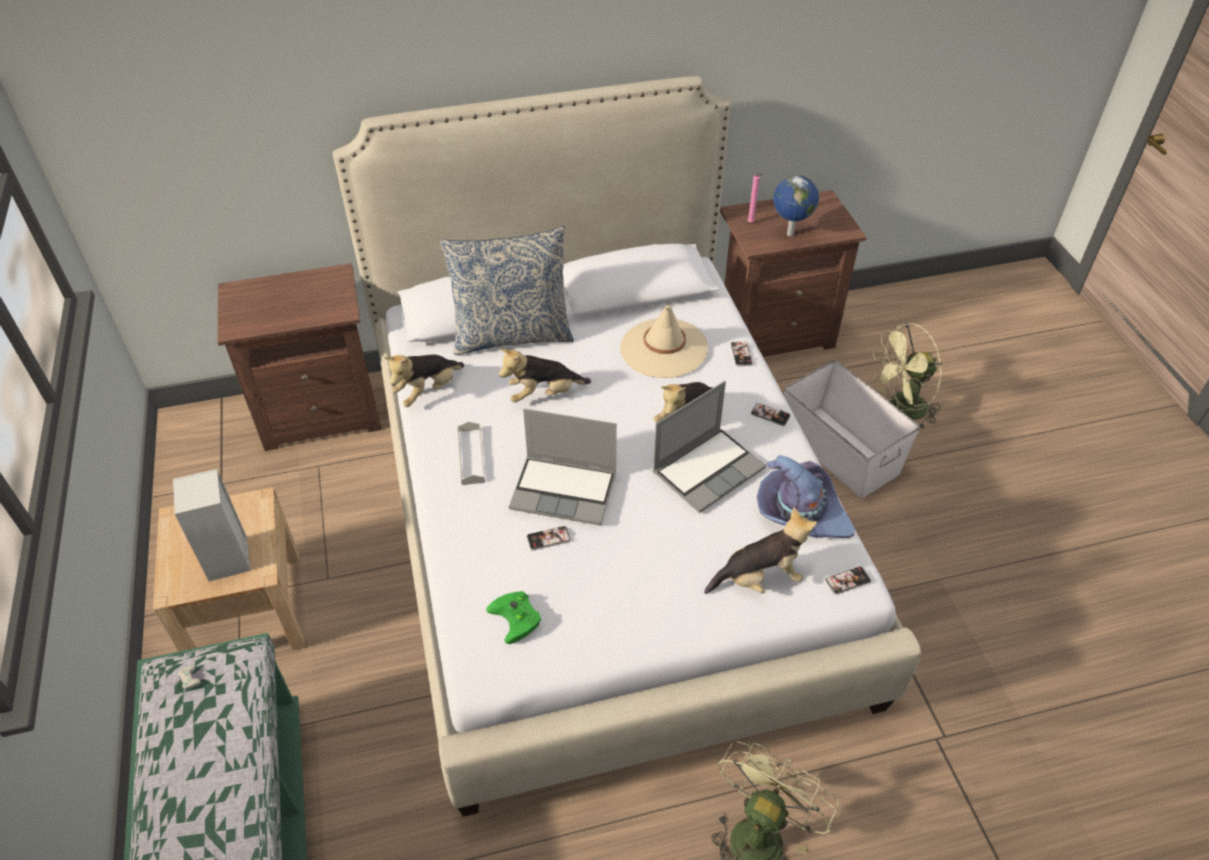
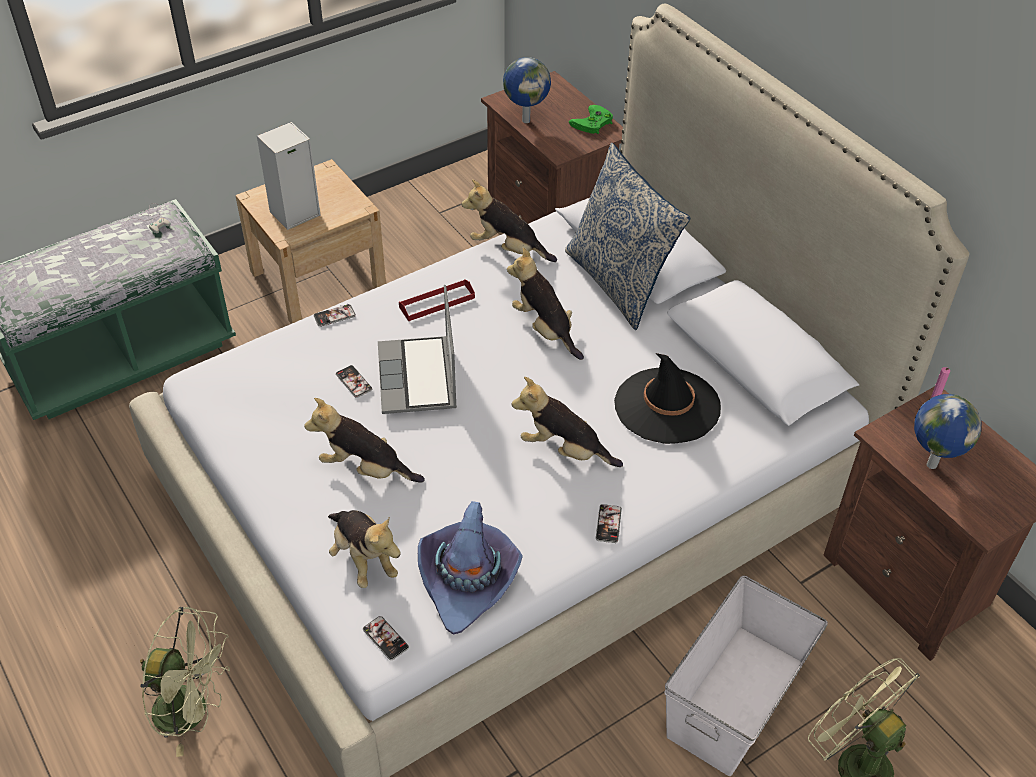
camera: 70 degrees right, 0 degrees up
(278, 321) = (526, 120): none -> globe
(471, 456) = (437, 302): grey tray -> red tray
(518, 618) = (257, 386): green game controller -> green game controller (592, 123)
(657, 555) = (365, 468): none -> plush toy
(663, 348) = (667, 406): beige hat -> black hat
(708, 469) = (497, 484): laptop -> none
(741, 354) = (697, 477): phone -> phone (334, 316)

